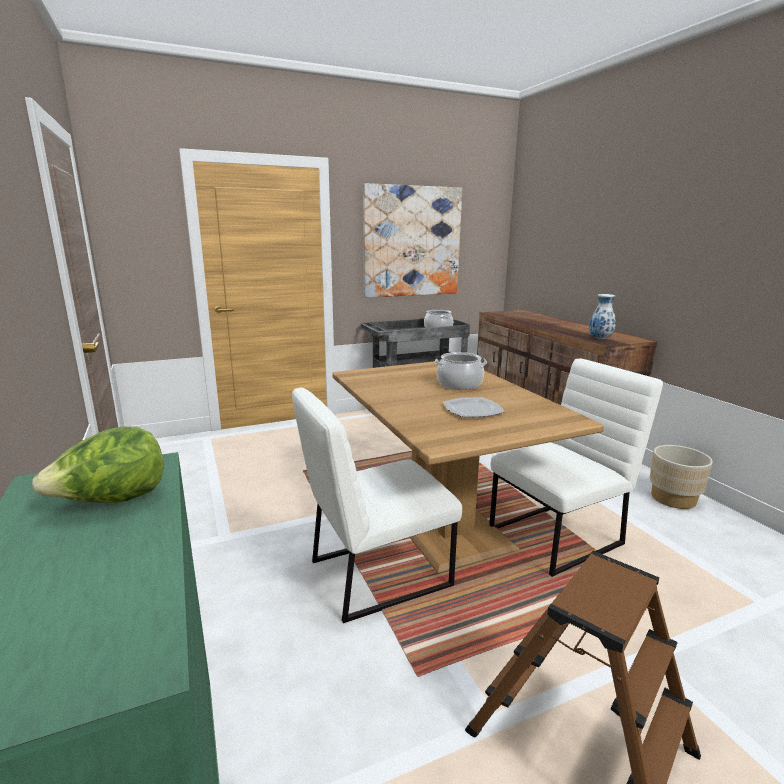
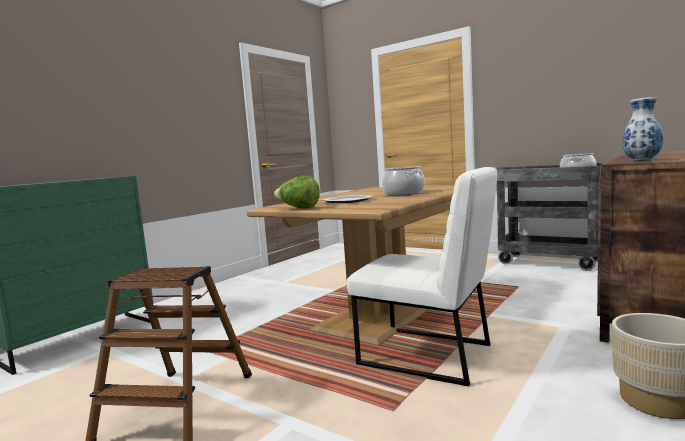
camera: 60 degrees right, 10 degrees down
(112, 501) = (87, 179): lettuce -> lettuce (298, 208)
(375, 574) = (289, 317): white chair -> none
(412, 242) = (557, 84): picture -> none

